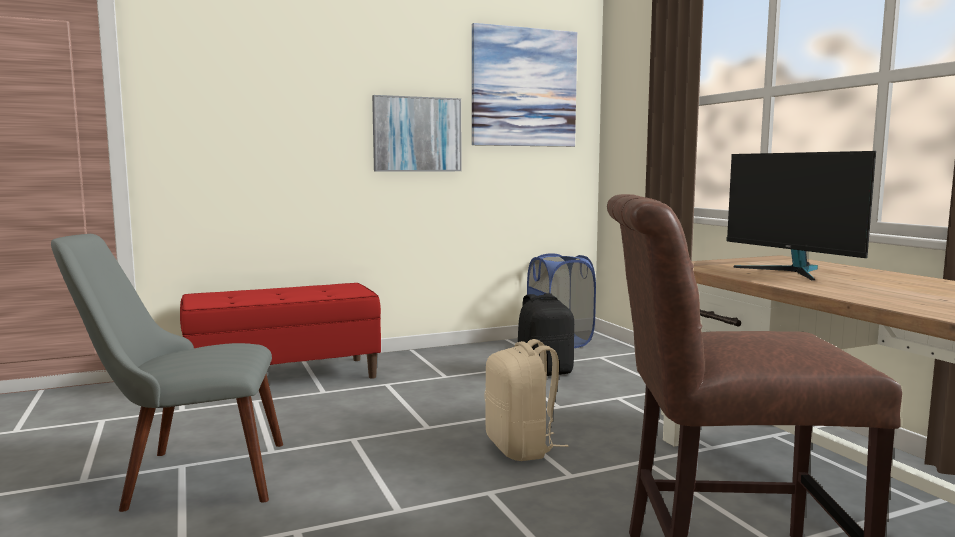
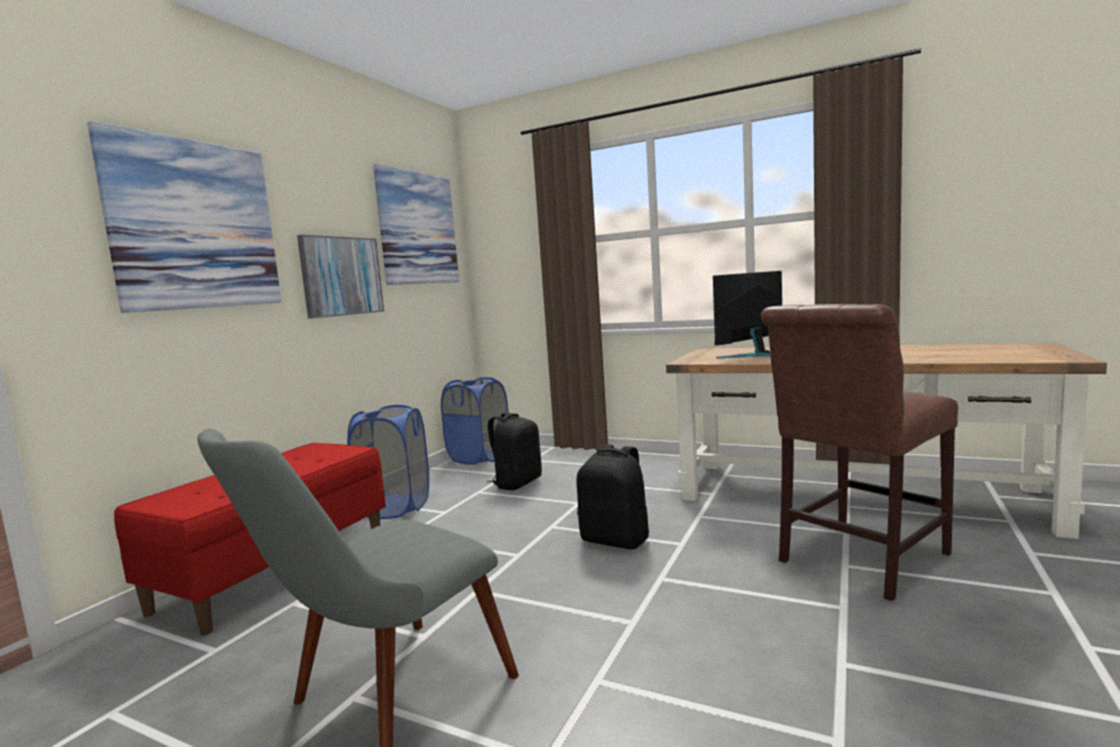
camera: 40 degrees left, 0 degrees up
(276, 87) = (195, 225): none -> picture
(422, 361) = (395, 507): none -> blue laundry basket
(521, 448) = (616, 540): beige backpack -> black backpack
(791, 271) = (753, 355): monitor -> monitor turned 120 degrees clockwise

